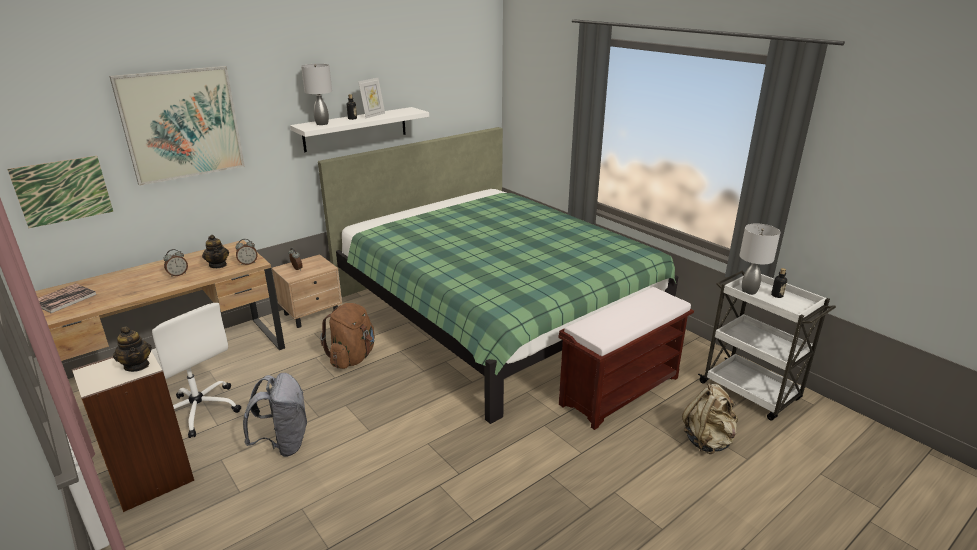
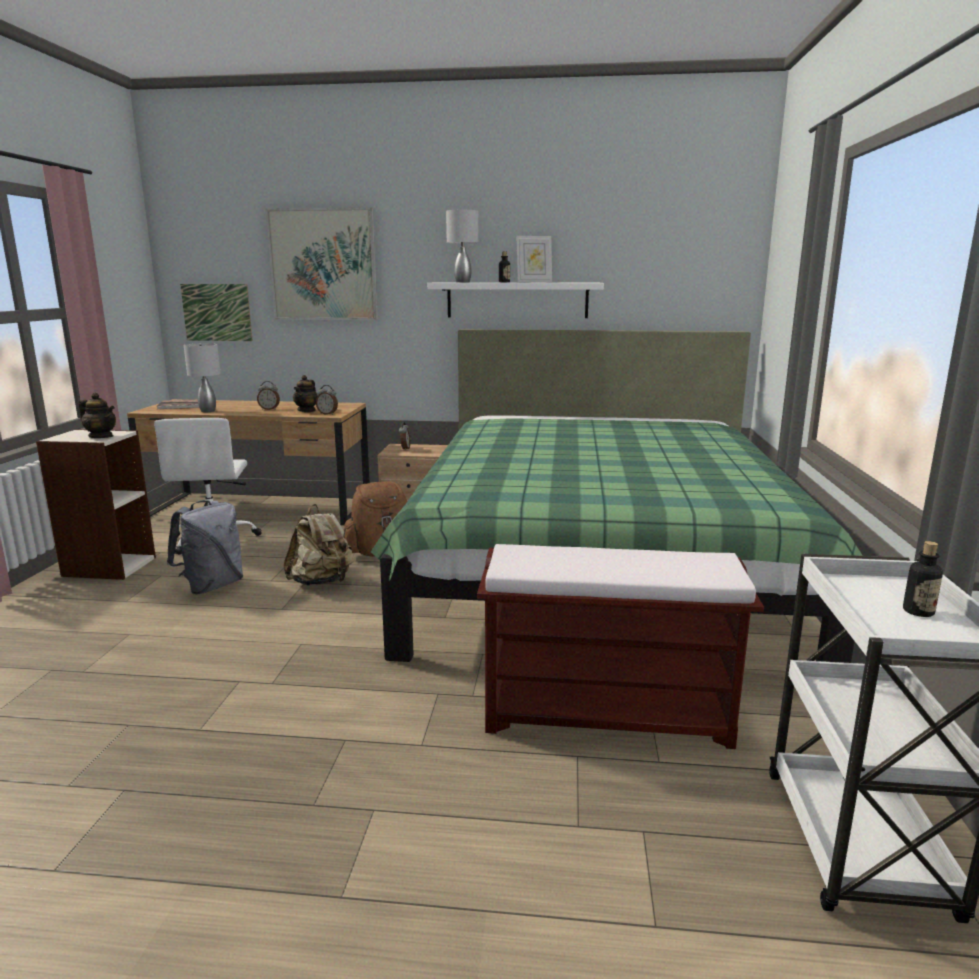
camera: 45 degrees right, 10 degrees down
(137, 365) = (101, 437): teapot -> teapot turned 75 degrees counterclockwise
(708, 441) = (629, 853): beige backpack -> beige backpack (321, 582)
(749, 291) = (862, 588): grey table lamp -> grey table lamp (207, 411)

